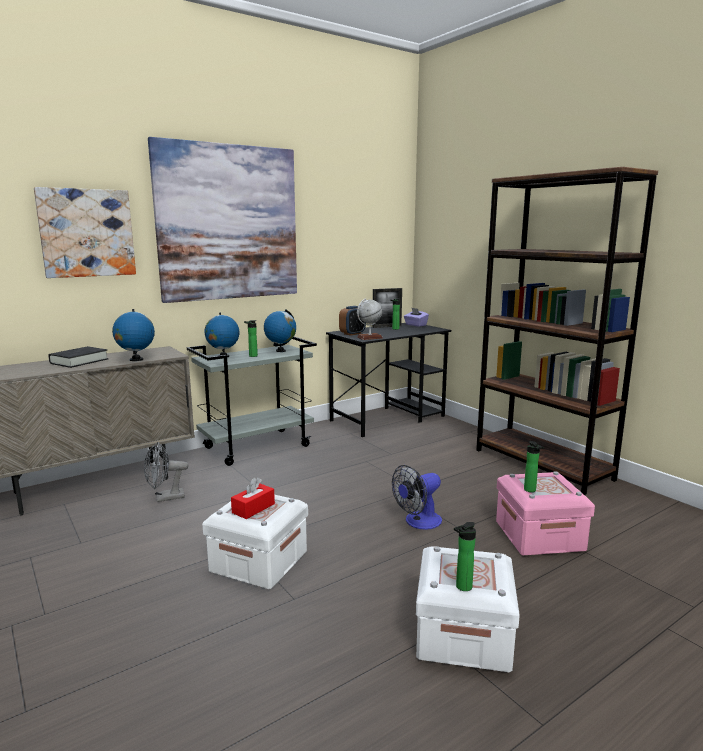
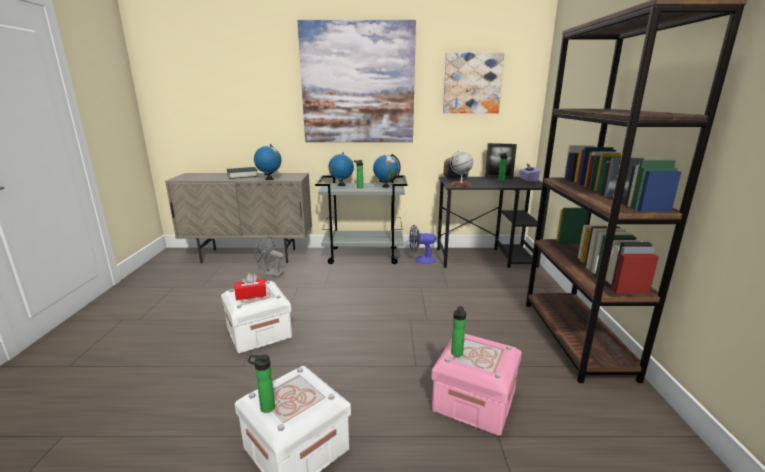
camera: 35 degrees right, 5 degrees up
(87, 233) = (257, 91): picture -> picture (472, 83)
(418, 522) = (390, 347): fan -> fan (421, 259)

